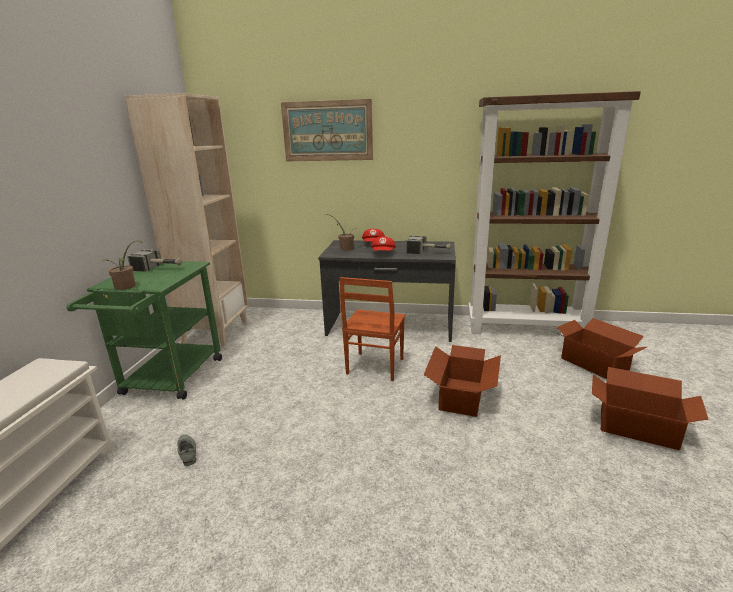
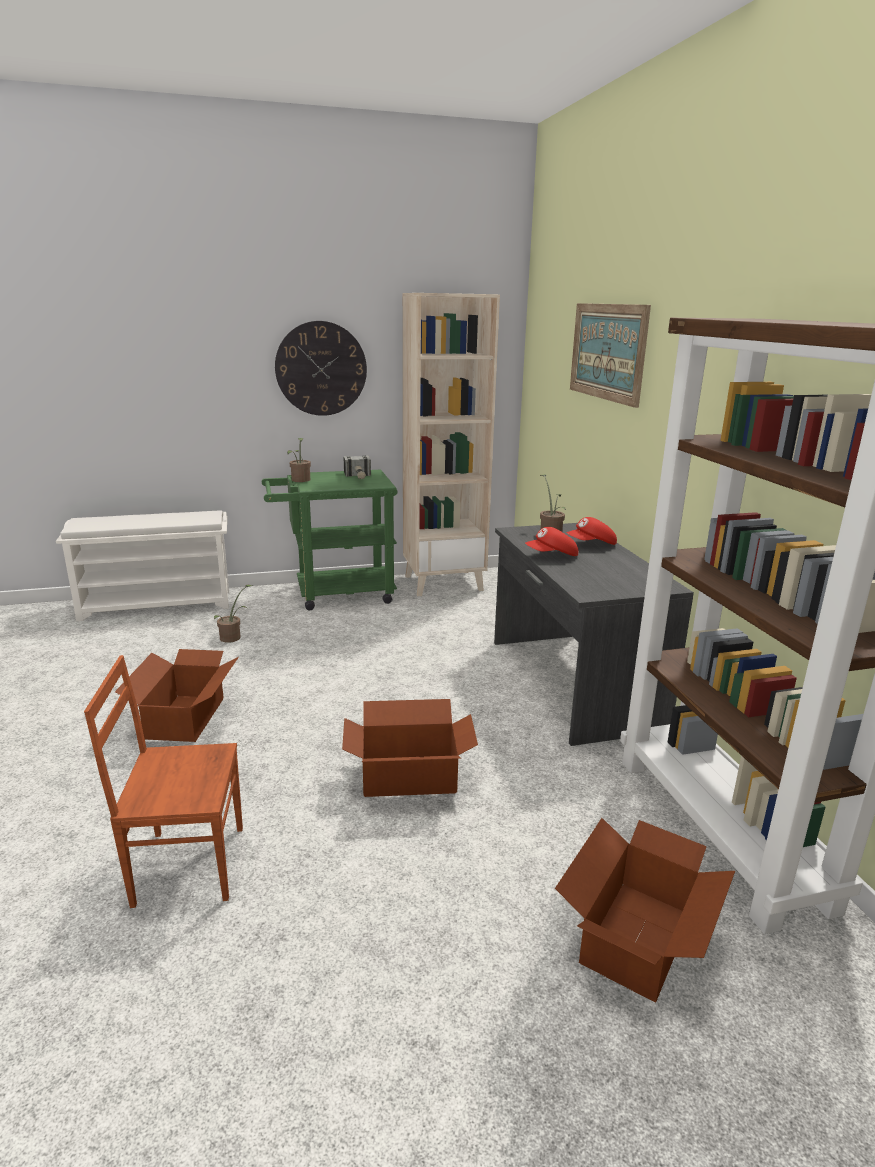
camera: 65 degrees right, 0 degrees up
(81, 174) = (321, 369): none -> wall clock
(187, 452) = (233, 637): grey shoe -> potted plant
(374, 367) = (440, 694): brown chair -> brown chair (188, 864)
(428, 252) = (598, 580): hammer -> none
(636, 427) = (420, 992): cardboard box -> cardboard box (187, 717)

